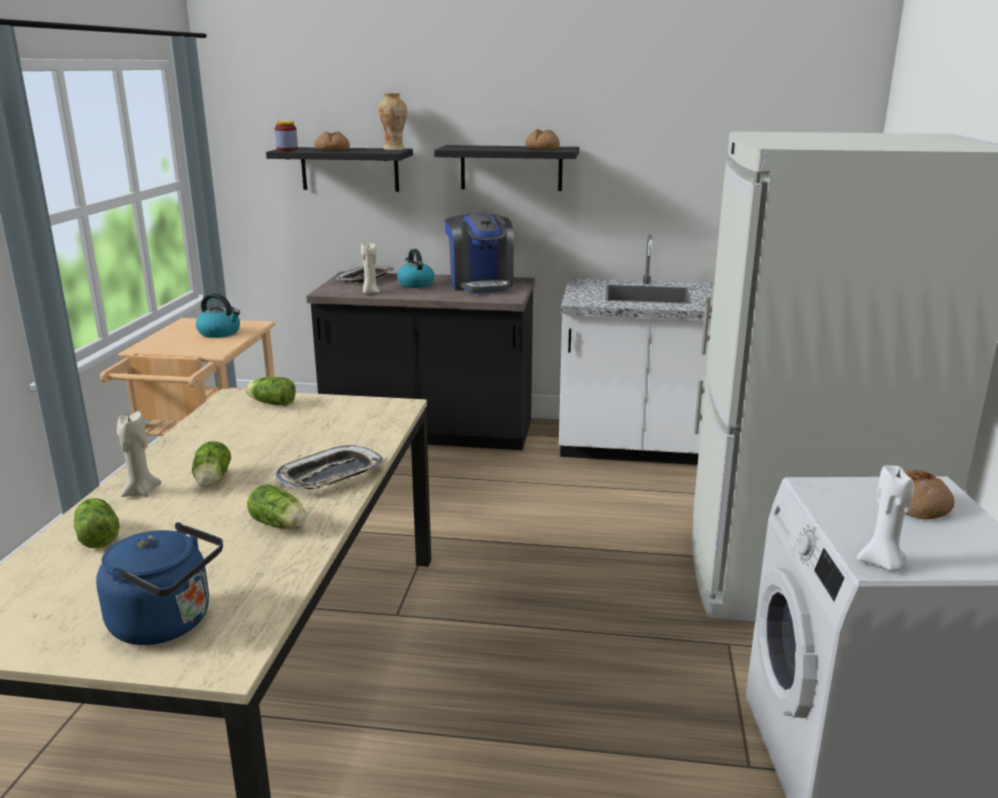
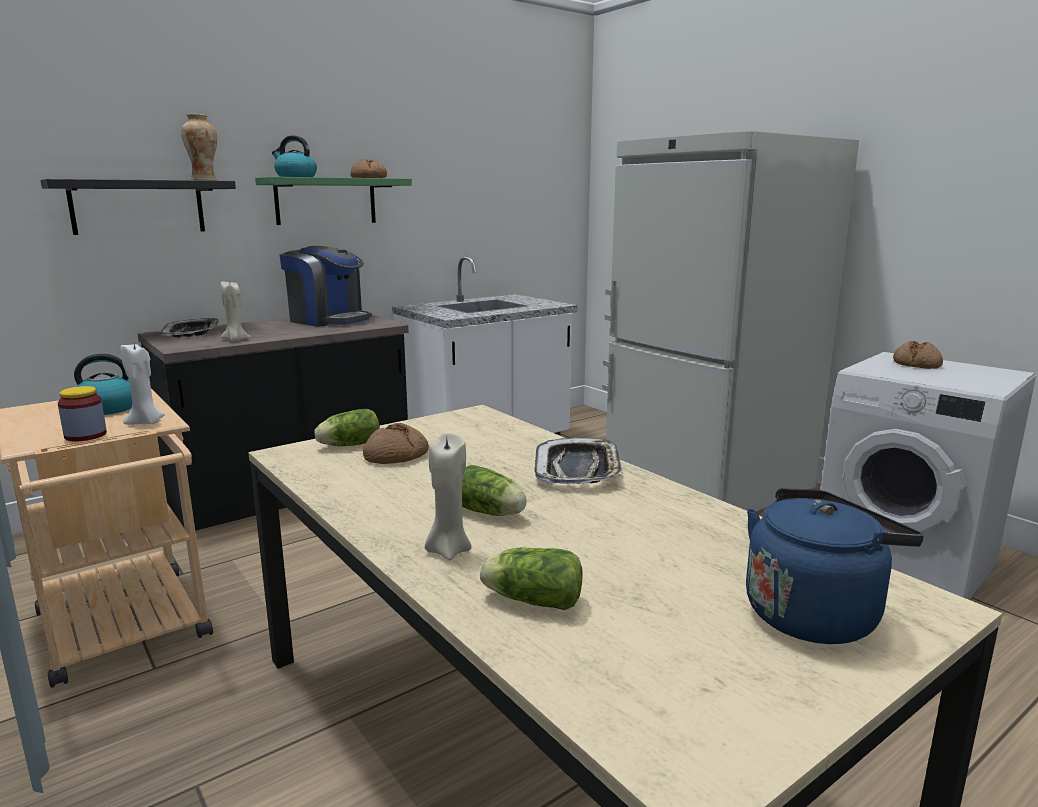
camera: 45 degrees left, 5 degrees down
(280, 525) = (655, 513): lettuce -> none
(287, 149) = (67, 178): jar -> jar (85, 435)
(332, 149) = (130, 179): bread -> bread (396, 456)
(415, 284) = (263, 328): kettle -> kettle (295, 177)
(511, 168) = (326, 201): black shelf -> green shelf
(882, 563) = (987, 388): white candle -> white candle (146, 423)

